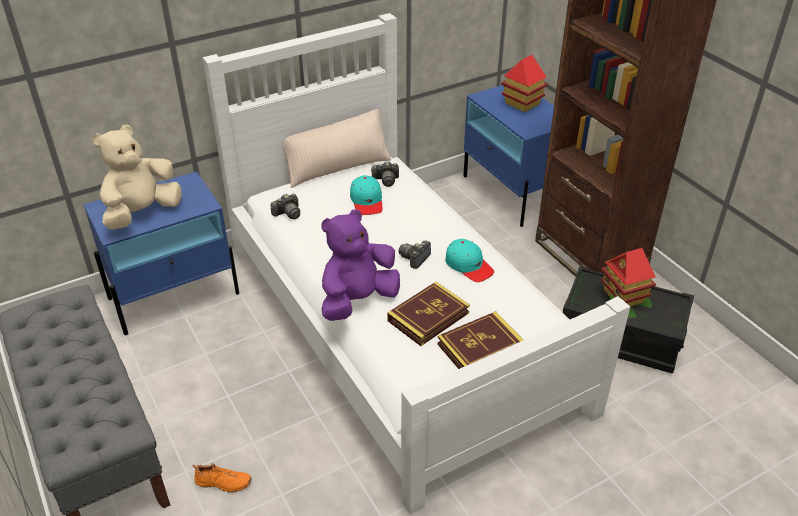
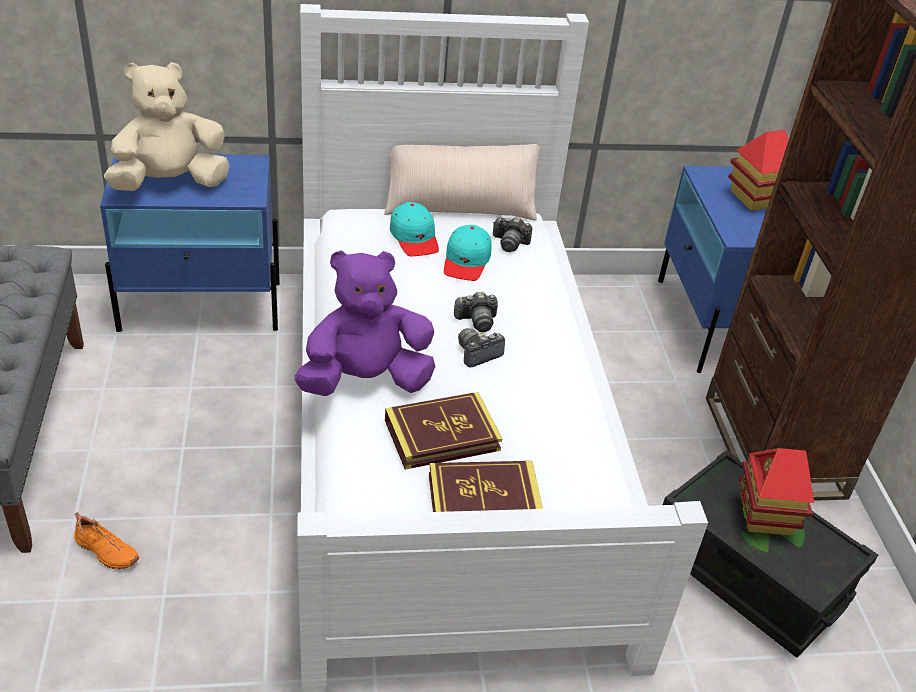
camera: 20 degrees right, 0 degrees up
(288, 213) = (356, 244): camera -> camera (476, 321)
(469, 266) = (544, 389): turquoise cap -> turquoise cap (414, 238)

